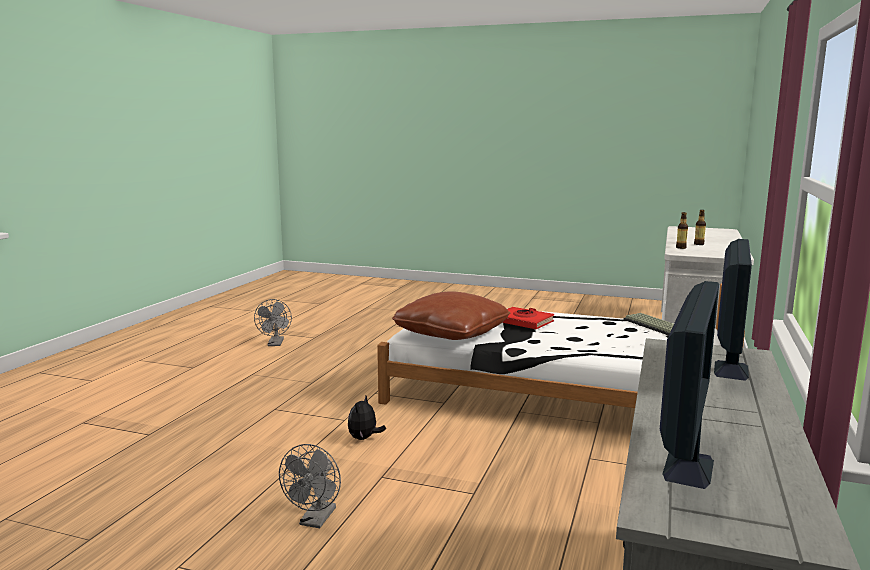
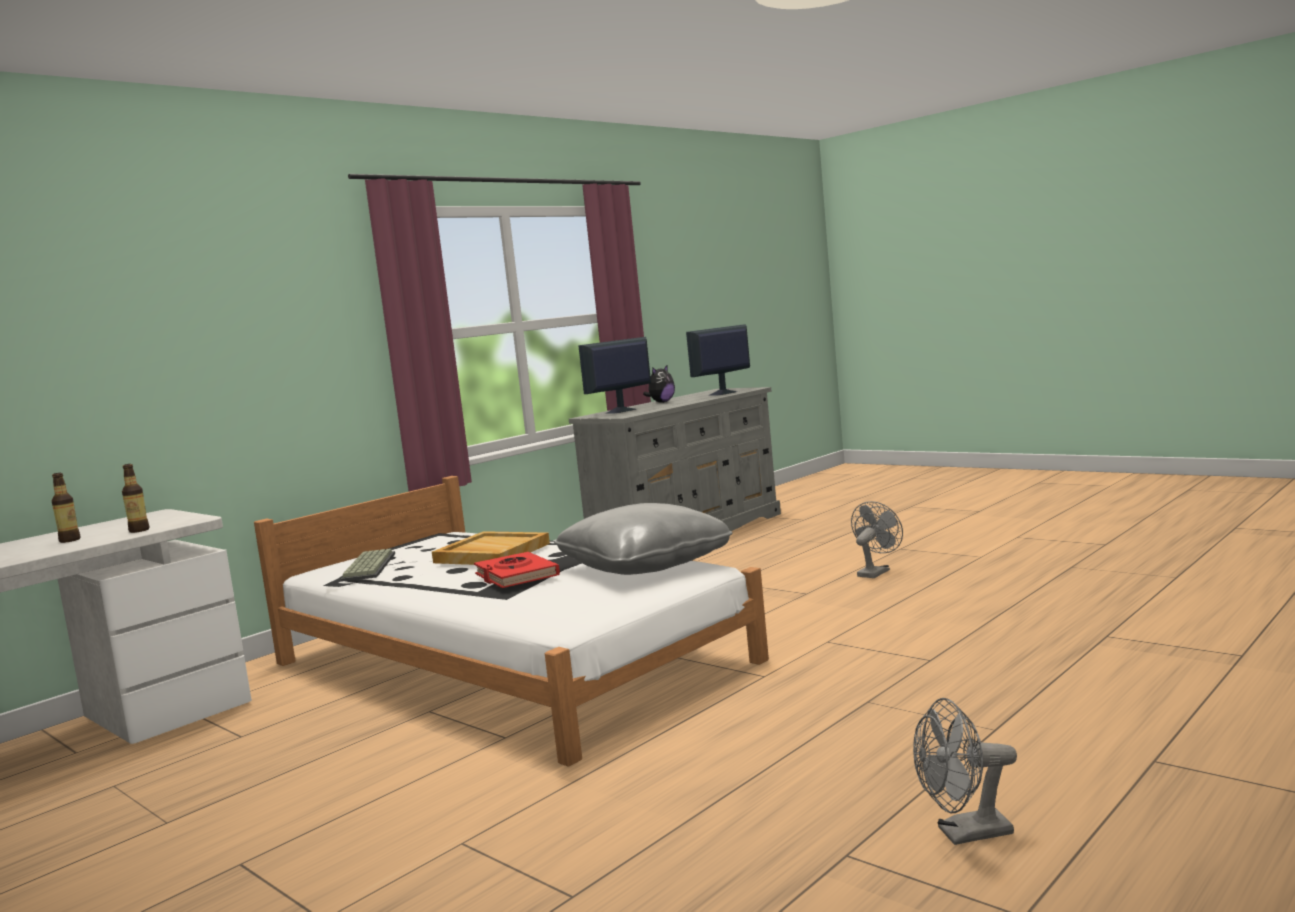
camera: 155 degrees left, 5 degrees down
(275, 344) = (965, 834): grey fan -> grey fan turned 120 degrees counterclockwise
(364, 438) = (809, 621): plush toy -> plush toy (661, 402)
(451, 333) = (645, 566): brown pillow -> grey pillow
(584, 336) = (491, 553): none -> beige tray

